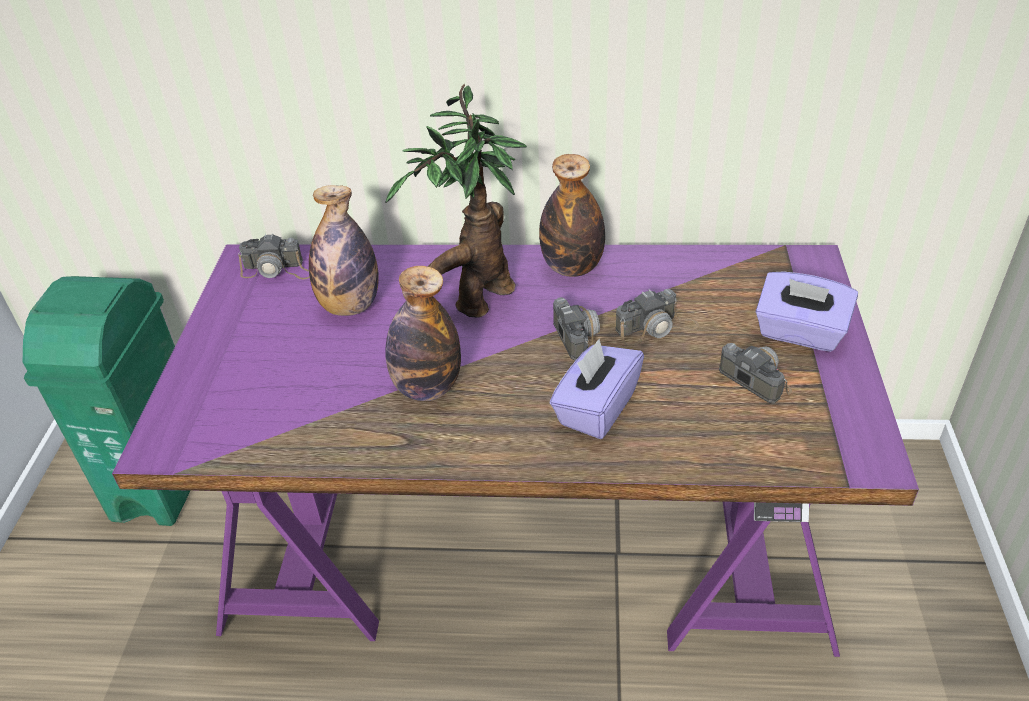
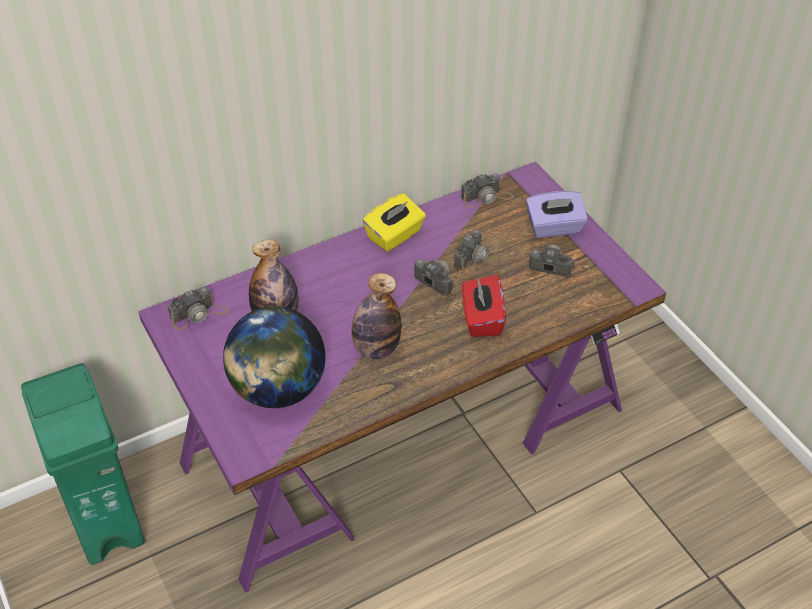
camera: 35 degrees left, 5 degrees up
(272, 385) = (278, 389): none -> globe
(475, 302) = (355, 283): potted plant -> none
(572, 267) = (394, 236): bottle -> yellow tissue box
(596, 408) = (482, 319): purple tissue box -> red tissue box
(731, 264) = (486, 197): none -> camera

